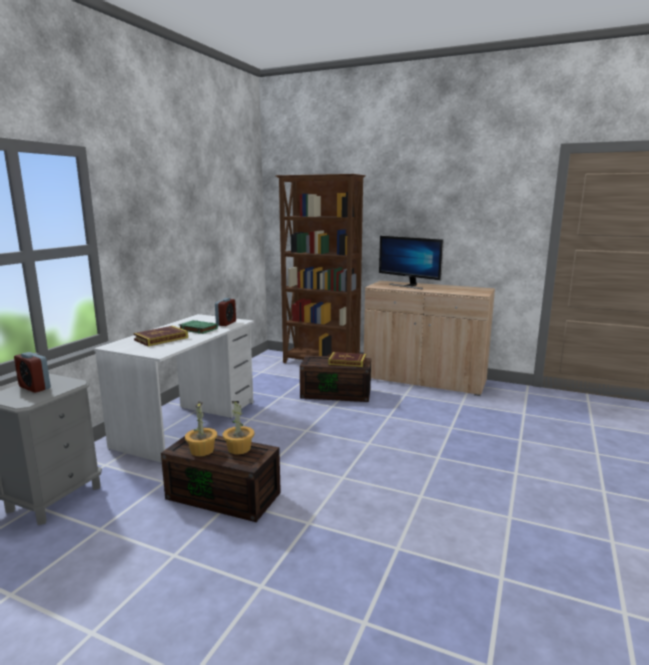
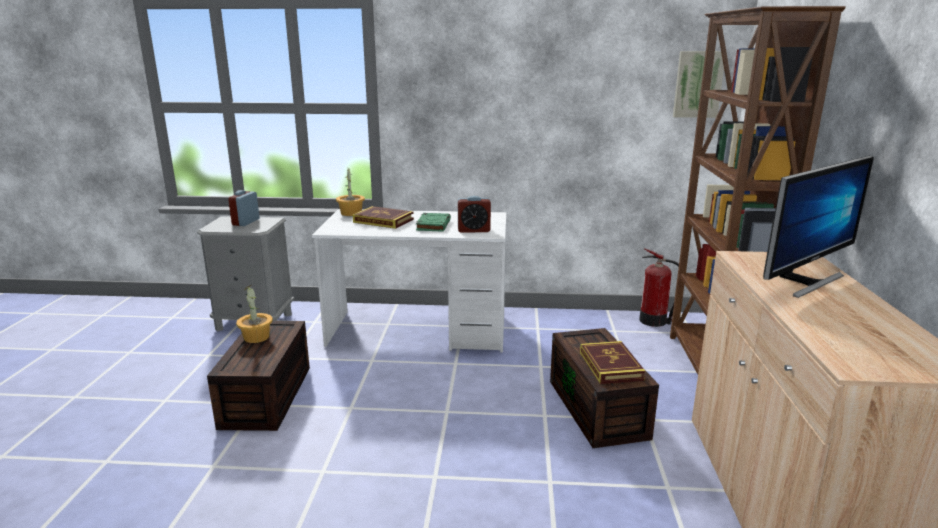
camera: 70 degrees right, 5 degrees up
(239, 449) = (262, 354): potted plant -> potted plant (350, 213)
(250, 215) = (698, 84): none -> picture
(262, 361) = (654, 321): none -> fire extinguisher
(408, 286) = (804, 281): monitor -> monitor turned 150 degrees counterclockwise

